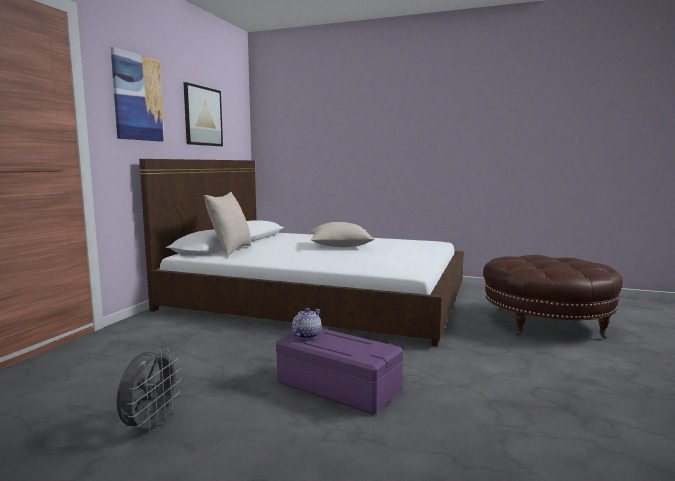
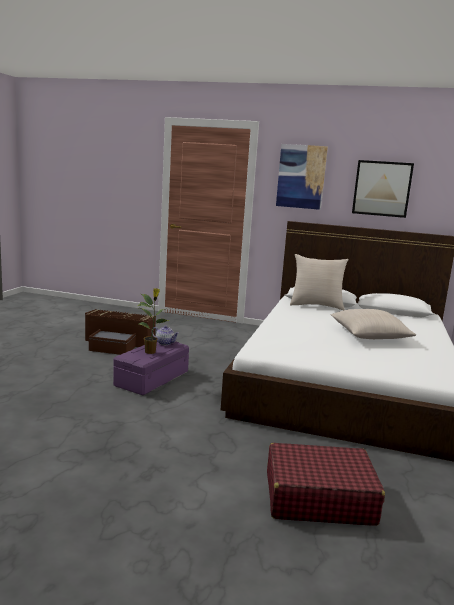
camera: 85 degrees right, 5 degrees up
(150, 426) = (119, 343): grey fan -> brown storage box
(348, 342) = (151, 352): none -> potted plant
(545, 323) = (318, 498): brown ottoman -> red suitcase

